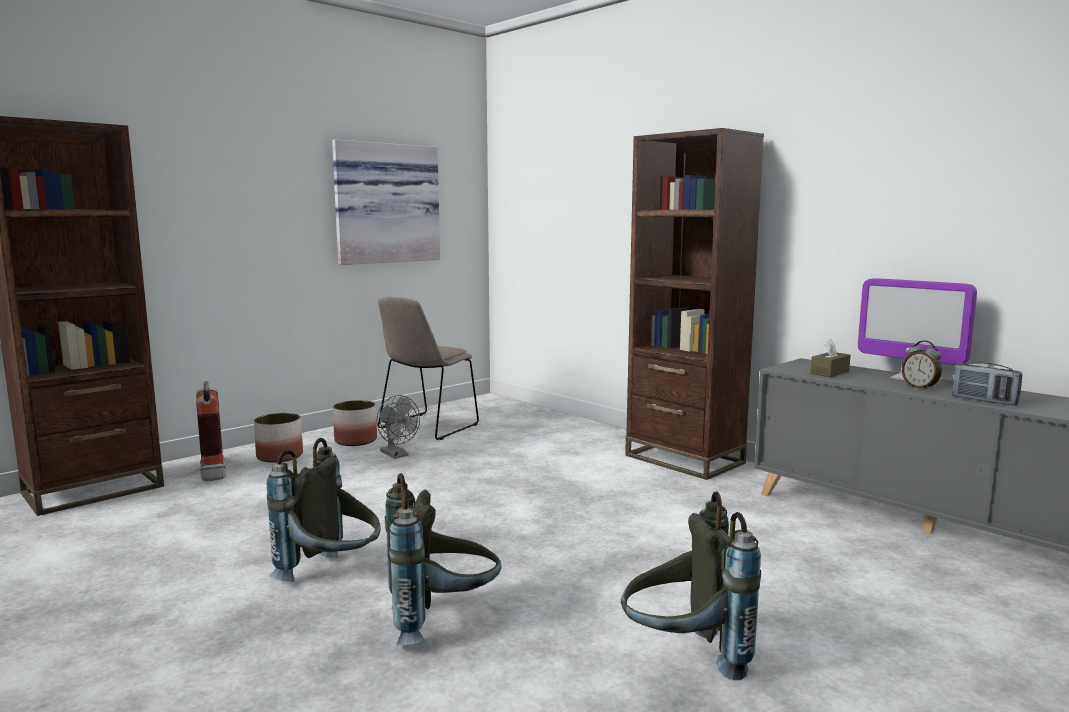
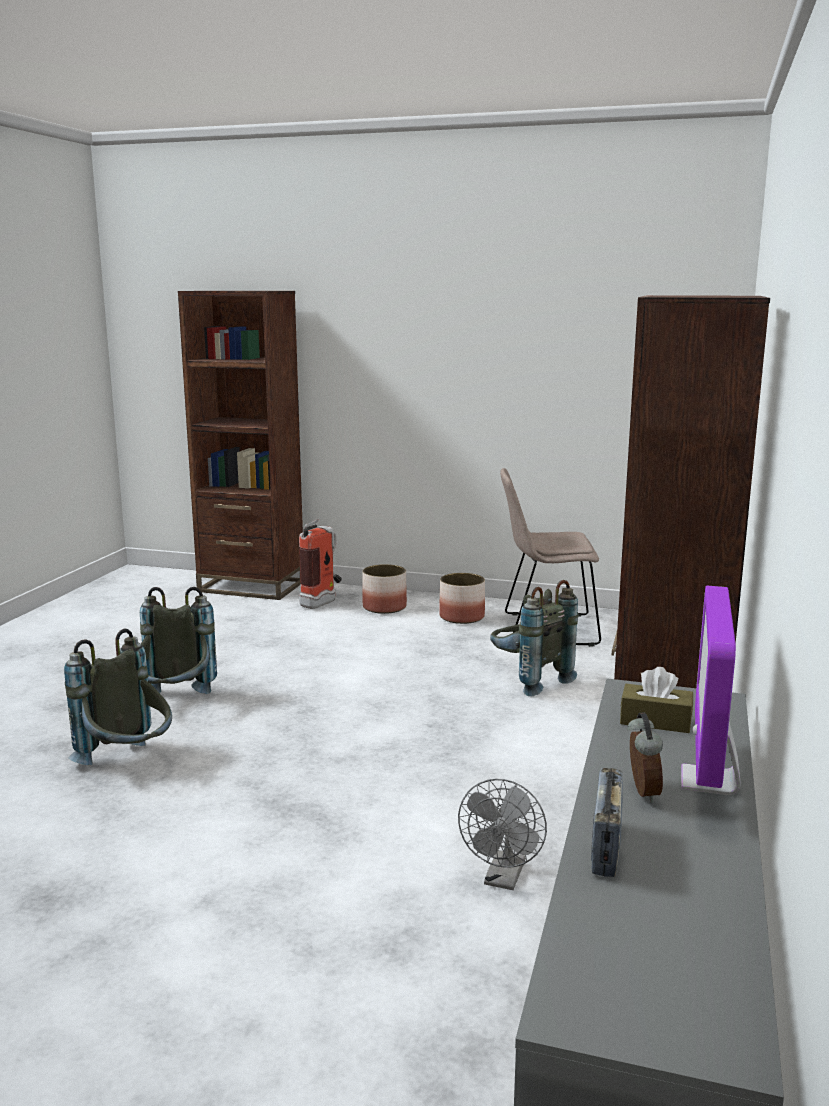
camera: 60 degrees right, 5 degrees up
(385, 203) = (575, 355): picture -> none
(397, 455) = (449, 643): grey fan -> grey fan (503, 879)
(684, 658) = (122, 886): grey backpack -> grey backpack (528, 680)
(920, 387) = (641, 792): alarm clock -> alarm clock turned 150 degrees clockwise

